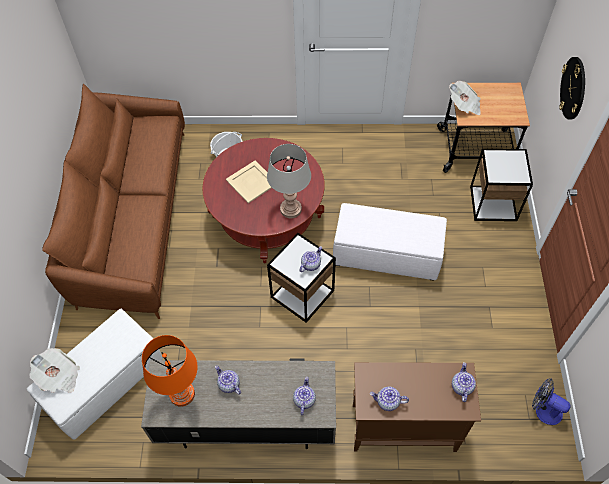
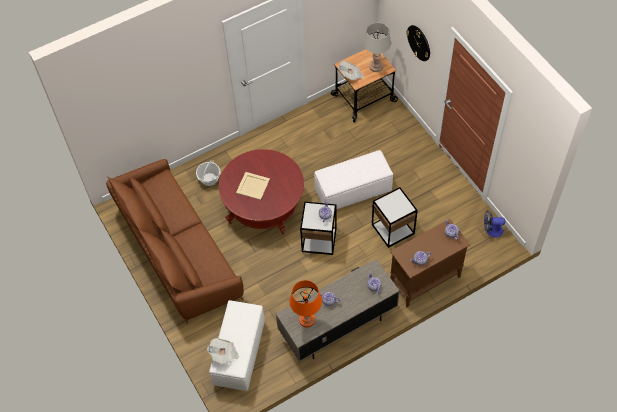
camera: 30 degrees left, 0 degrees up
(290, 209) = (289, 190): grey table lamp -> grey table lamp (376, 67)
(493, 203) = (395, 127): side table -> side table (393, 229)

